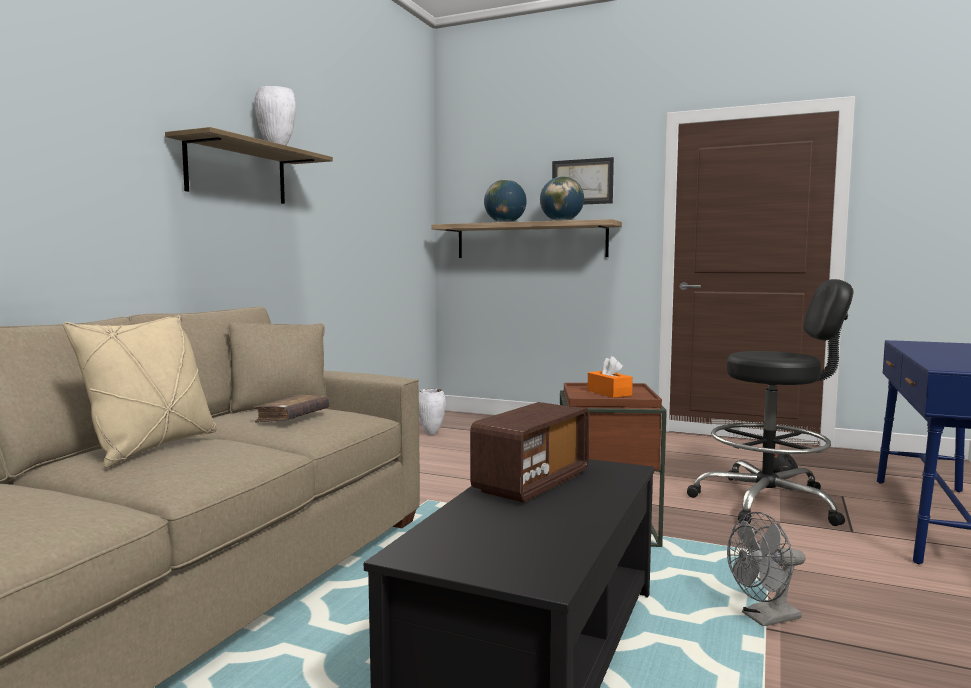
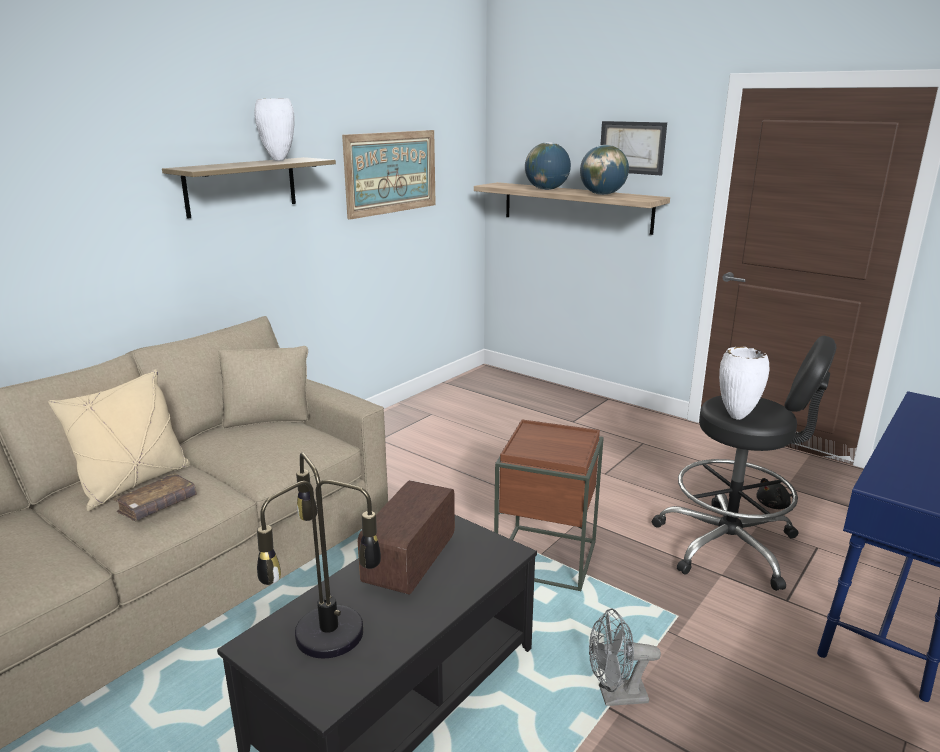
camera: 15 degrees right, 15 degrees up
(293, 417) = (263, 445): brown book -> brown book (158, 506)
(364, 196) = (391, 172): none -> picture
(431, 434) = (459, 401): white vase -> white vase (736, 417)
(493, 536) = (328, 634): none -> table lamp
(532, 483) = (410, 561): radio -> radio turned 150 degrees clockwise
(609, 393) = (551, 444): orange tissue box -> none

